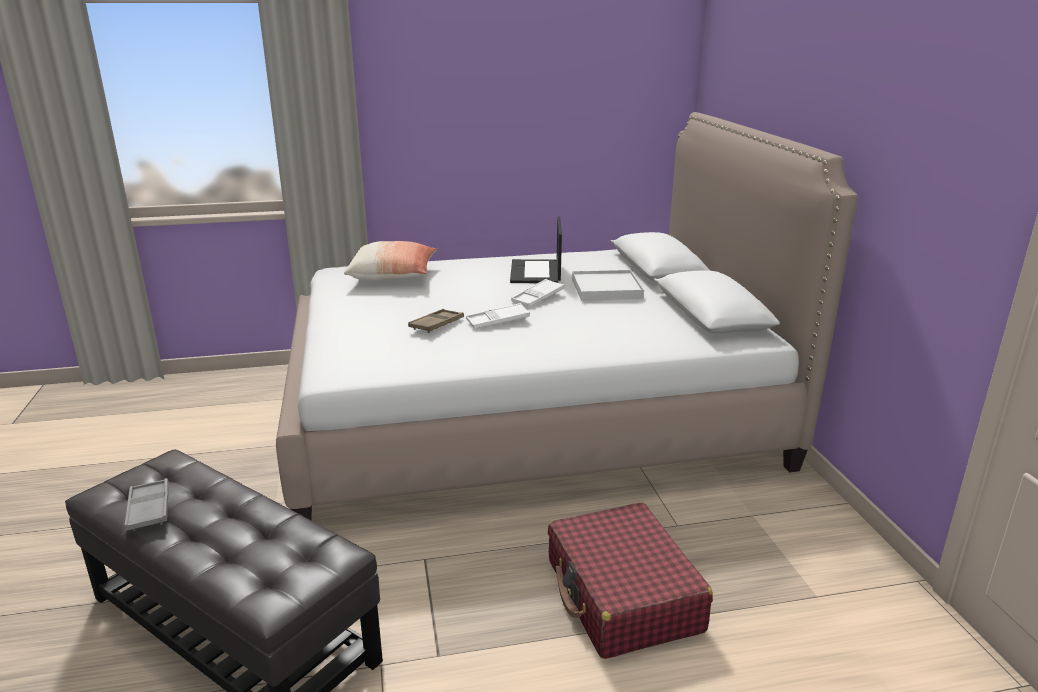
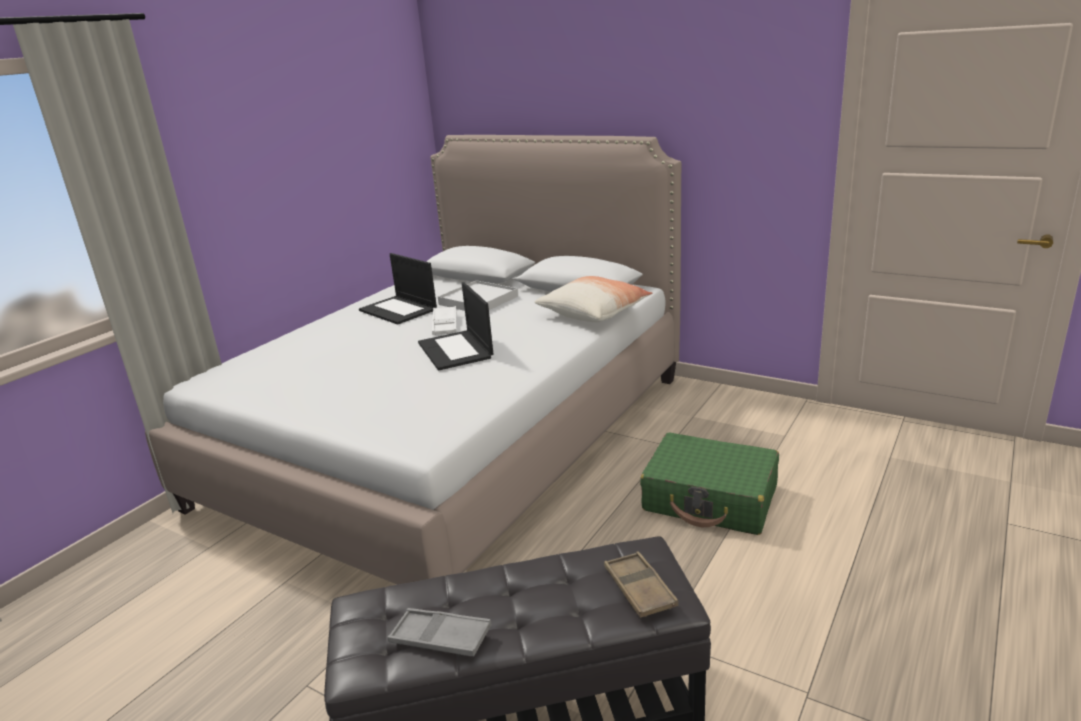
camera: 45 degrees left, 0 degrees up
(393, 275) = (278, 360): pillow -> pillow (594, 313)
(436, 324) = (414, 374): brown tray -> brown tray (639, 589)
(498, 321) = (456, 350): white tray -> laptop
(622, 596) = (710, 499): red suitcase -> green suitcase

